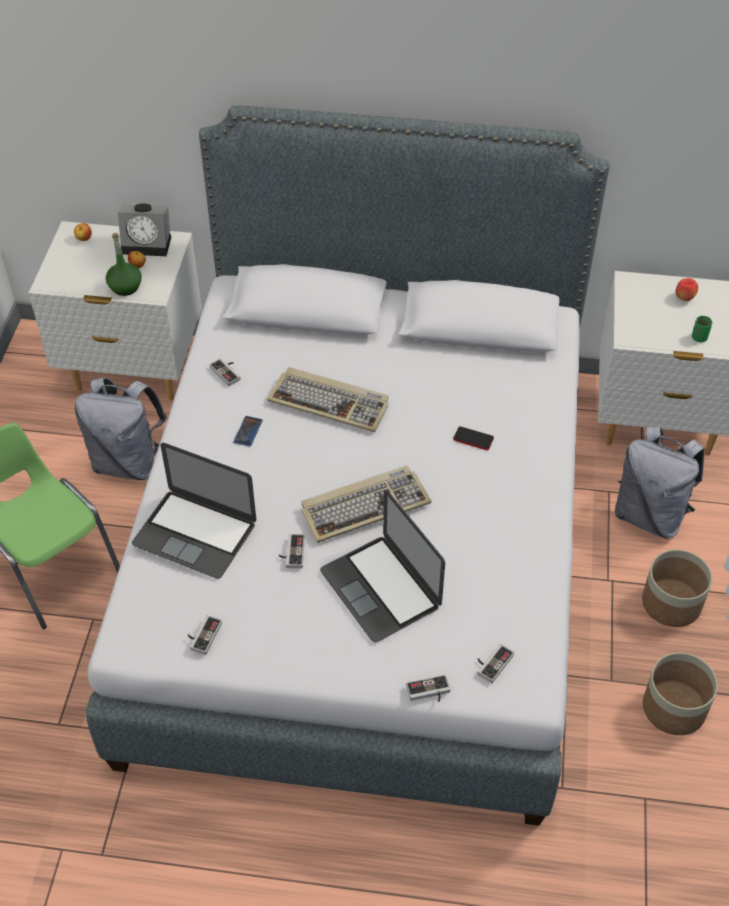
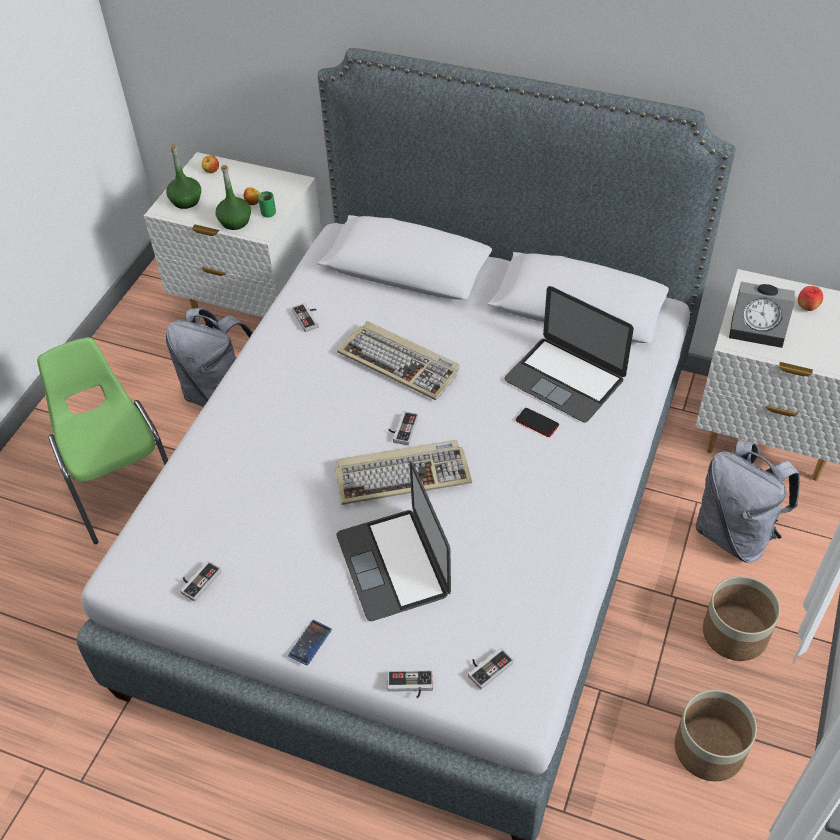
camera: 15 degrees right, 0 degrees up
(67, 272) = (186, 201): none -> green bottle
(148, 244) = (270, 183): alarm clock -> alarm clock (759, 329)
(195, 533) = (224, 475): laptop -> laptop (564, 379)
(248, 431) = (309, 380): phone -> phone (310, 643)
(291, 553) = (313, 511): game controller -> game controller (402, 429)
(699, 338) = (812, 352): green cup -> green cup (268, 213)

